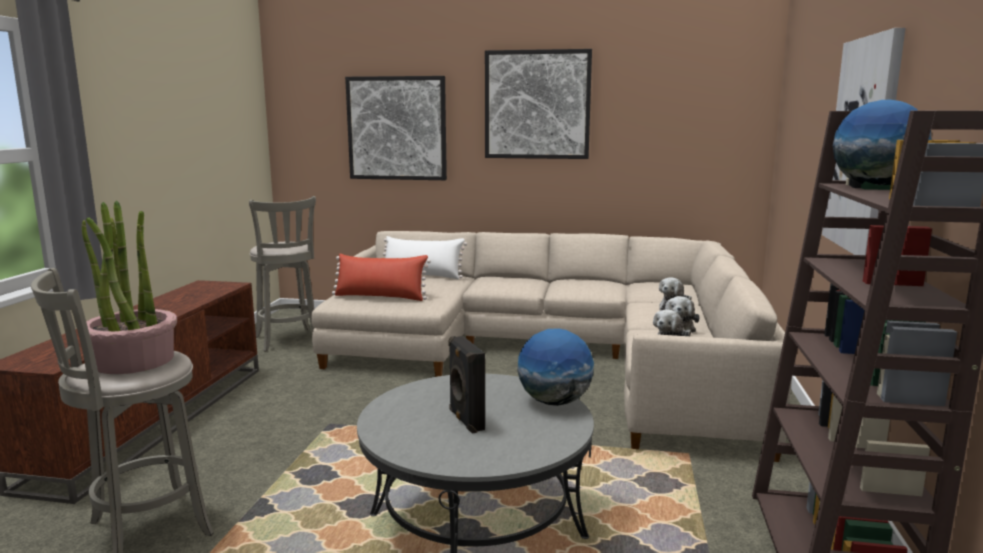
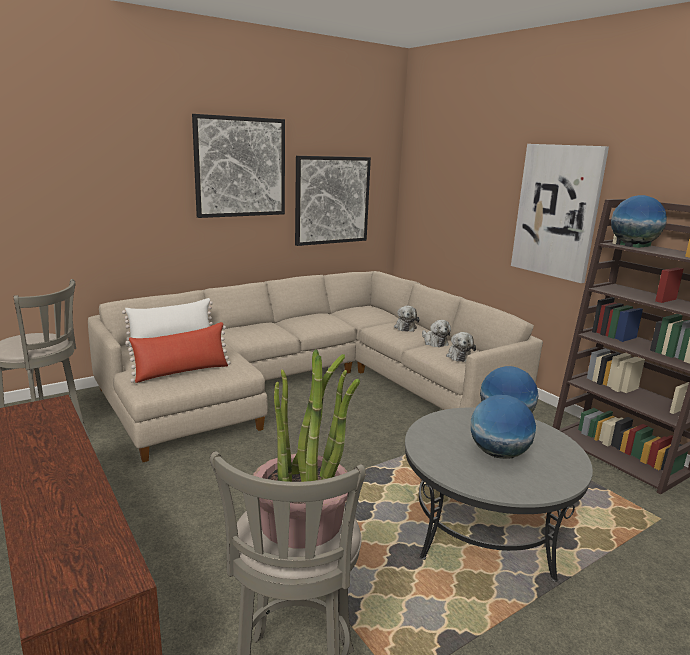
camera: 45 degrees left, 5 degrees up
(397, 128) = (101, 191): picture -> picture (332, 200)
(465, 420) = (498, 454): black speaker -> globe

